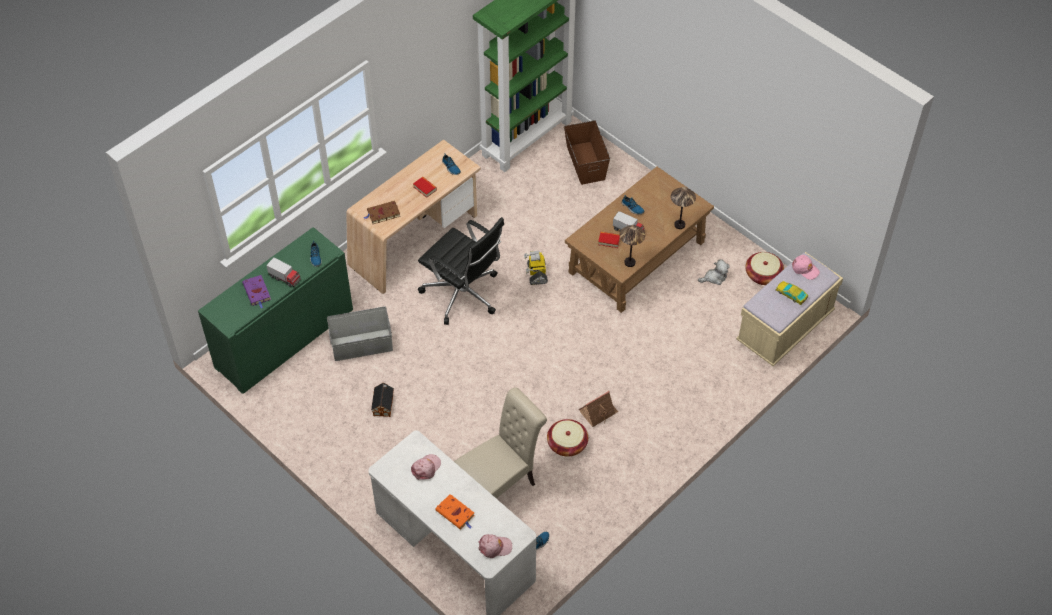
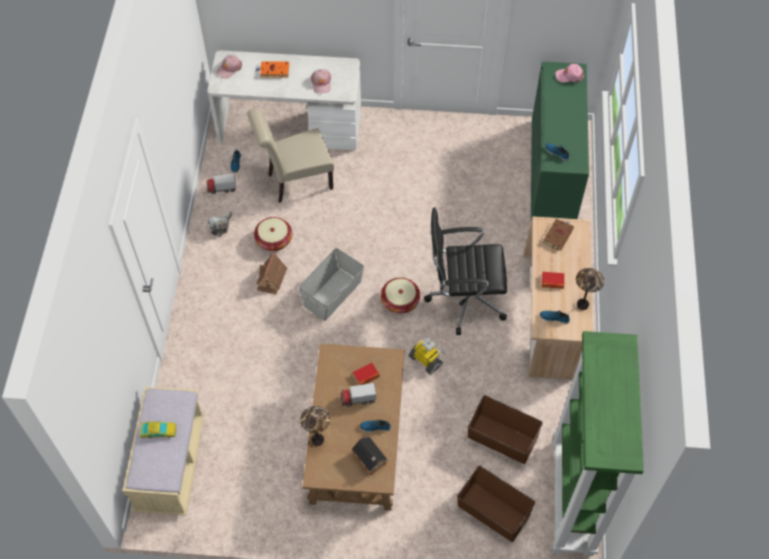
camera: 140 degrees right, 5 degrees up
(257, 292) = (563, 101): purple book -> none
(285, 278) = (558, 123): toy truck -> toy truck (222, 188)
(361, 344) = (495, 207): grey storage box -> grey storage box (333, 293)
(383, 404) = (432, 178): toy house -> toy house (370, 460)
(501, 485) = (295, 182): beige chair -> beige chair turned 60 degrees clockwise
(536, 194) = (502, 439): none -> brown storage box
(630, 263) = (329, 367): table lamp -> table lamp (582, 304)
(714, 277) = (271, 471): plush toy -> plush toy (220, 227)
(763, 275) = (228, 508): basket -> basket (400, 301)
(805, 269) = (163, 469): pink cap -> pink cap (569, 76)

